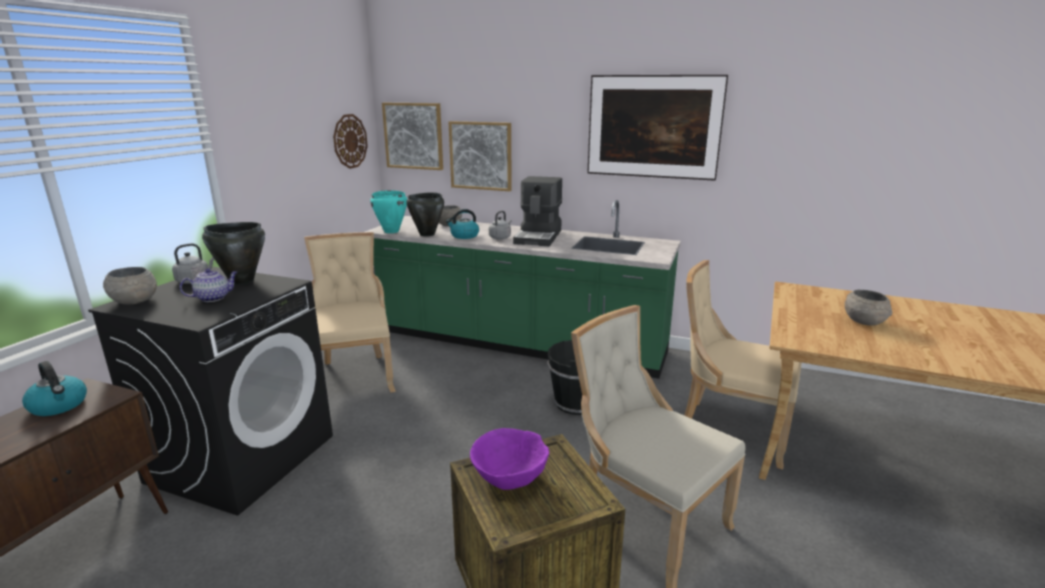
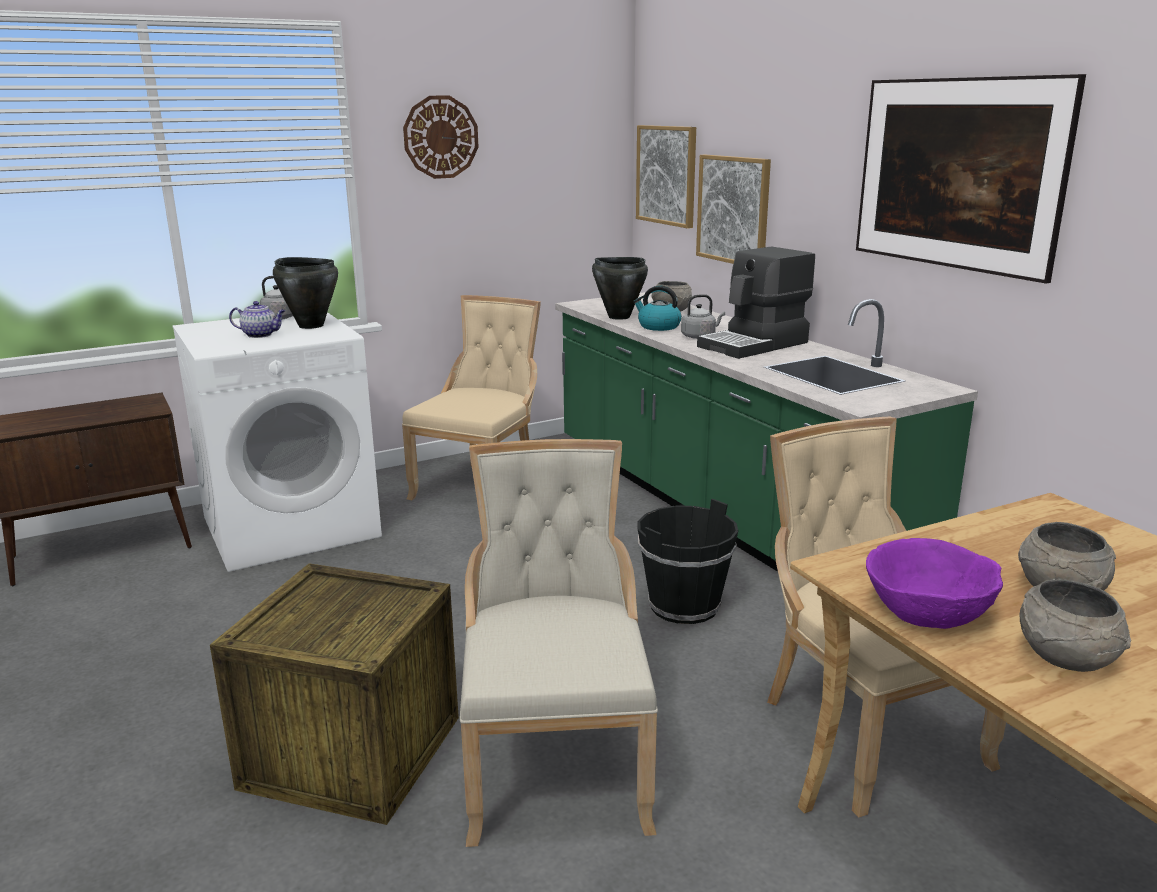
camera: 40 degrees right, 0 degrees up
(59, 406) = (115, 407): kettle -> none
(134, 301) = (209, 325): grey bowl -> grey bowl (1064, 656)
(243, 457) = (292, 526): black washing machine -> white washing machine
(350, 141) = (578, 178): wall clock -> wall clock (441, 137)
(391, 231) = (586, 307): turquoise cooking pot -> none
(509, 476) = (330, 596): purple bowl -> purple bowl (927, 613)

